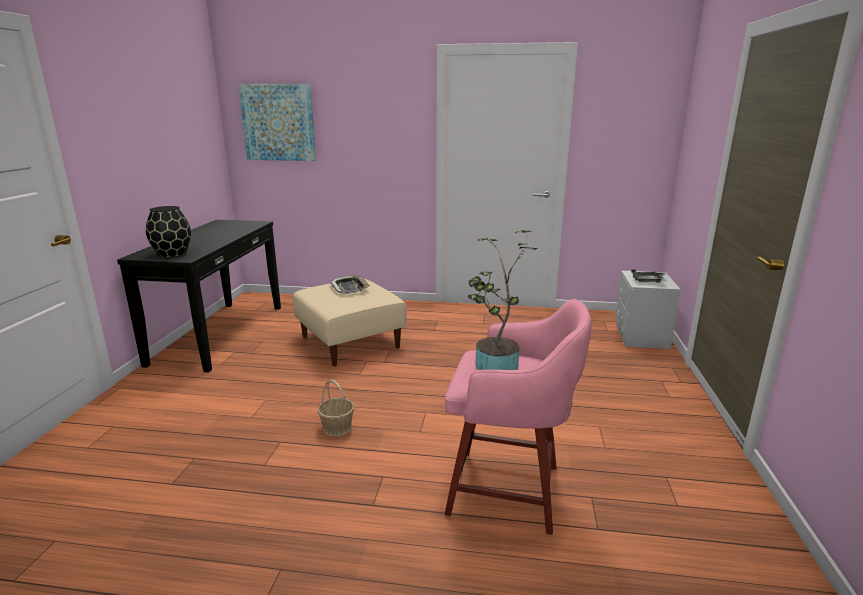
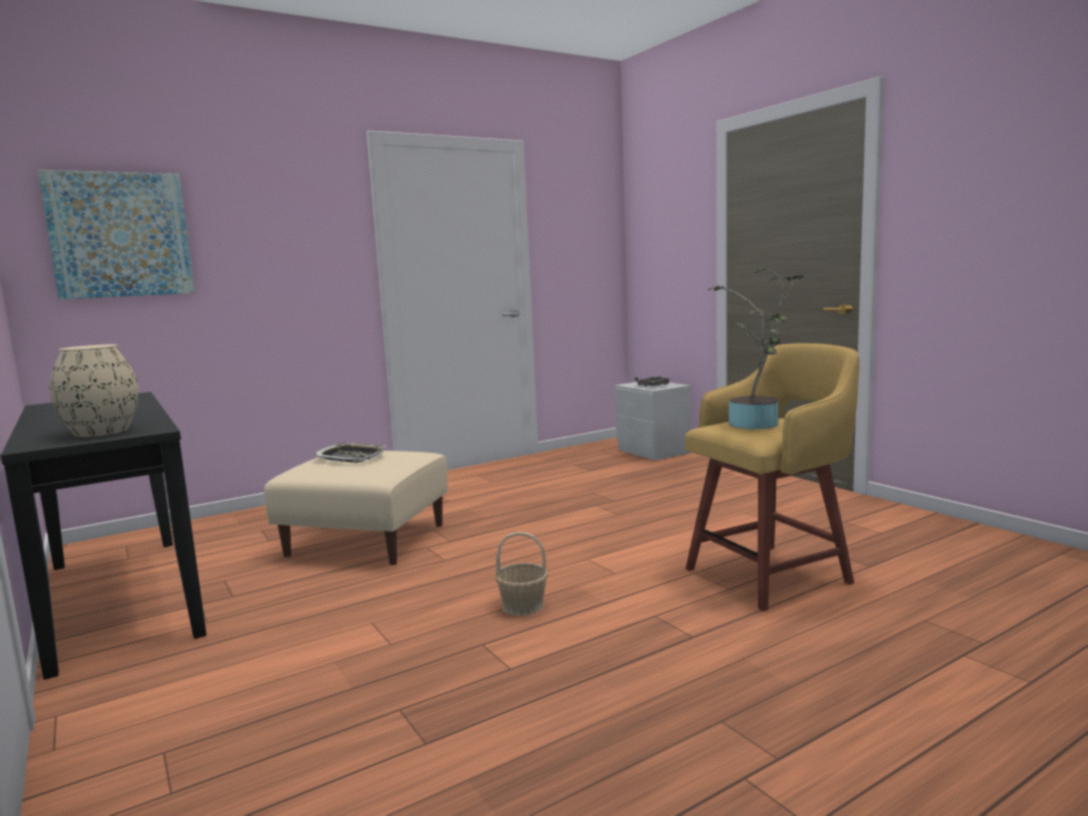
camera: 40 degrees left, 10 degrees down
(171, 253) = (100, 432): black vase -> beige vase
(508, 491) = (772, 575): pink stool -> yellow stool

